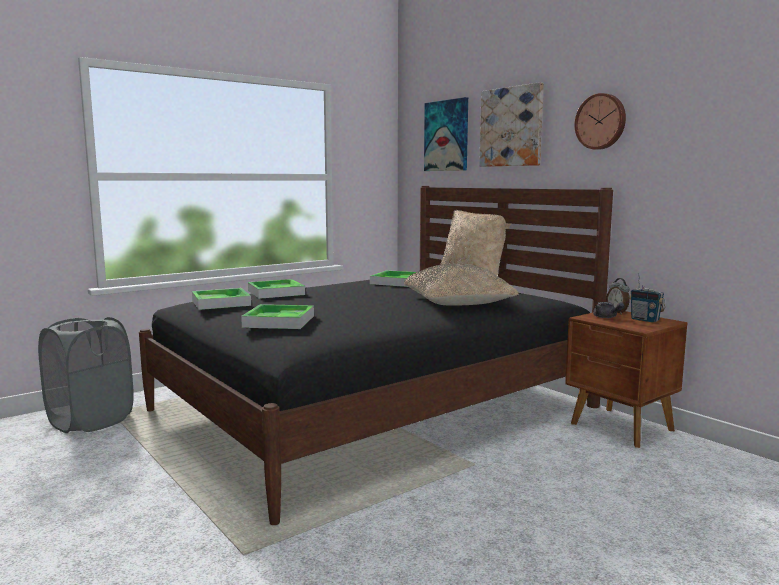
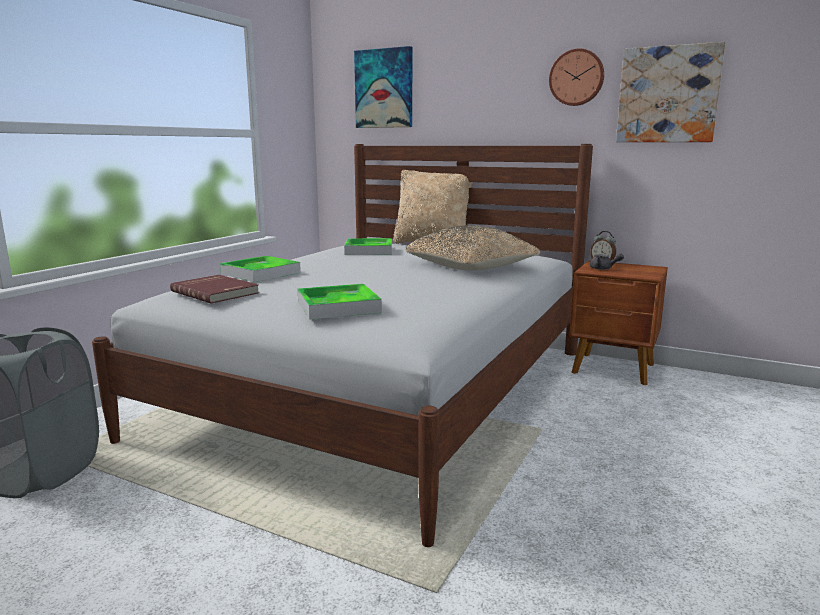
camera: 25 degrees left, 5 degrees up
(221, 303) = (216, 292): tray -> red book
(374, 409) = (383, 390): black bed -> white bed
(511, 127) = (469, 80): picture -> picture (668, 95)
(645, 320) = (636, 268): radio -> none

